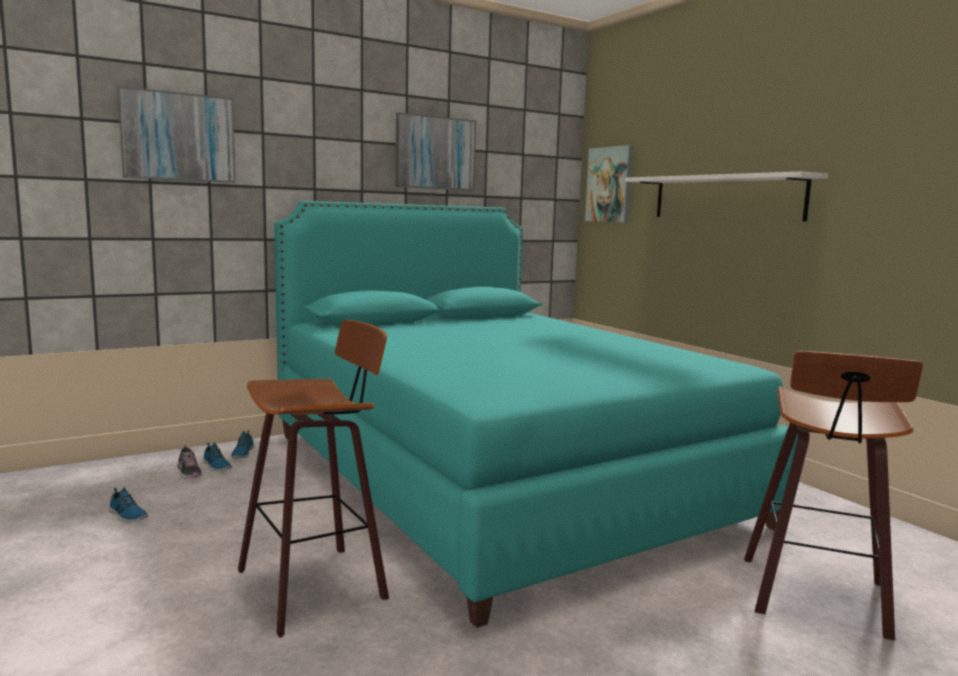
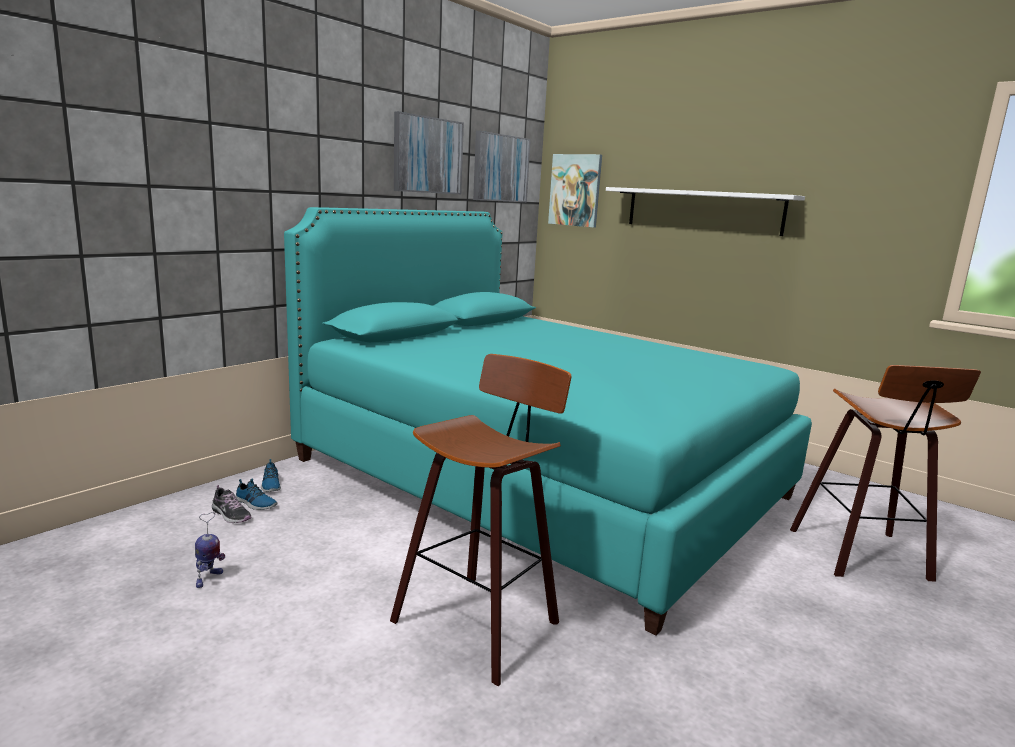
camera: 20 degrees left, 5 degrees up
(127, 515) = (208, 579): shoe -> toy robot
(178, 137) = (180, 132): picture -> picture (500, 168)

